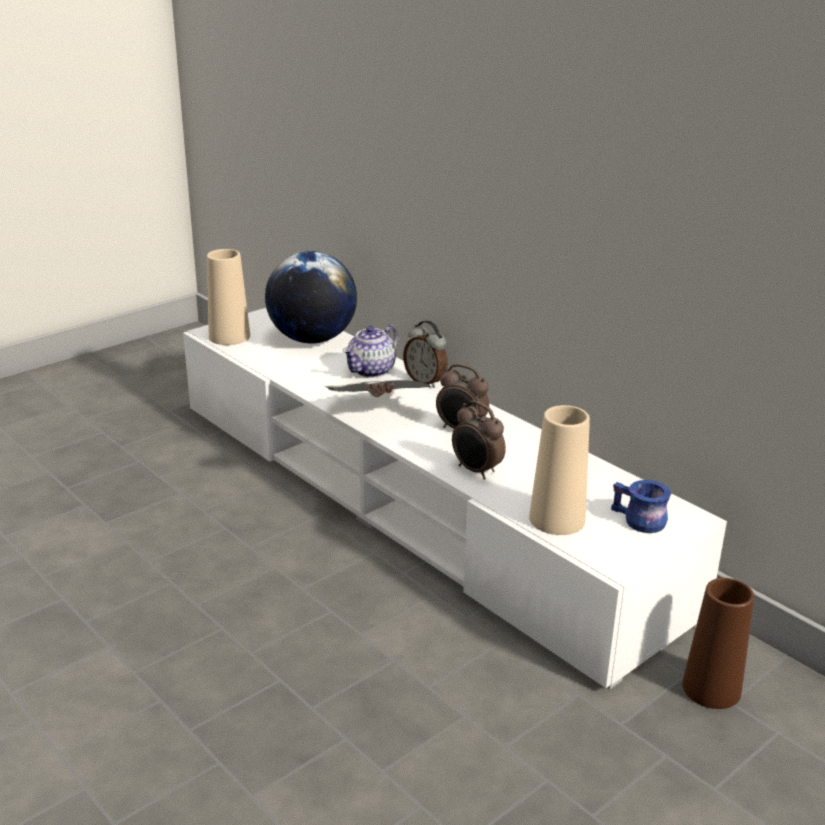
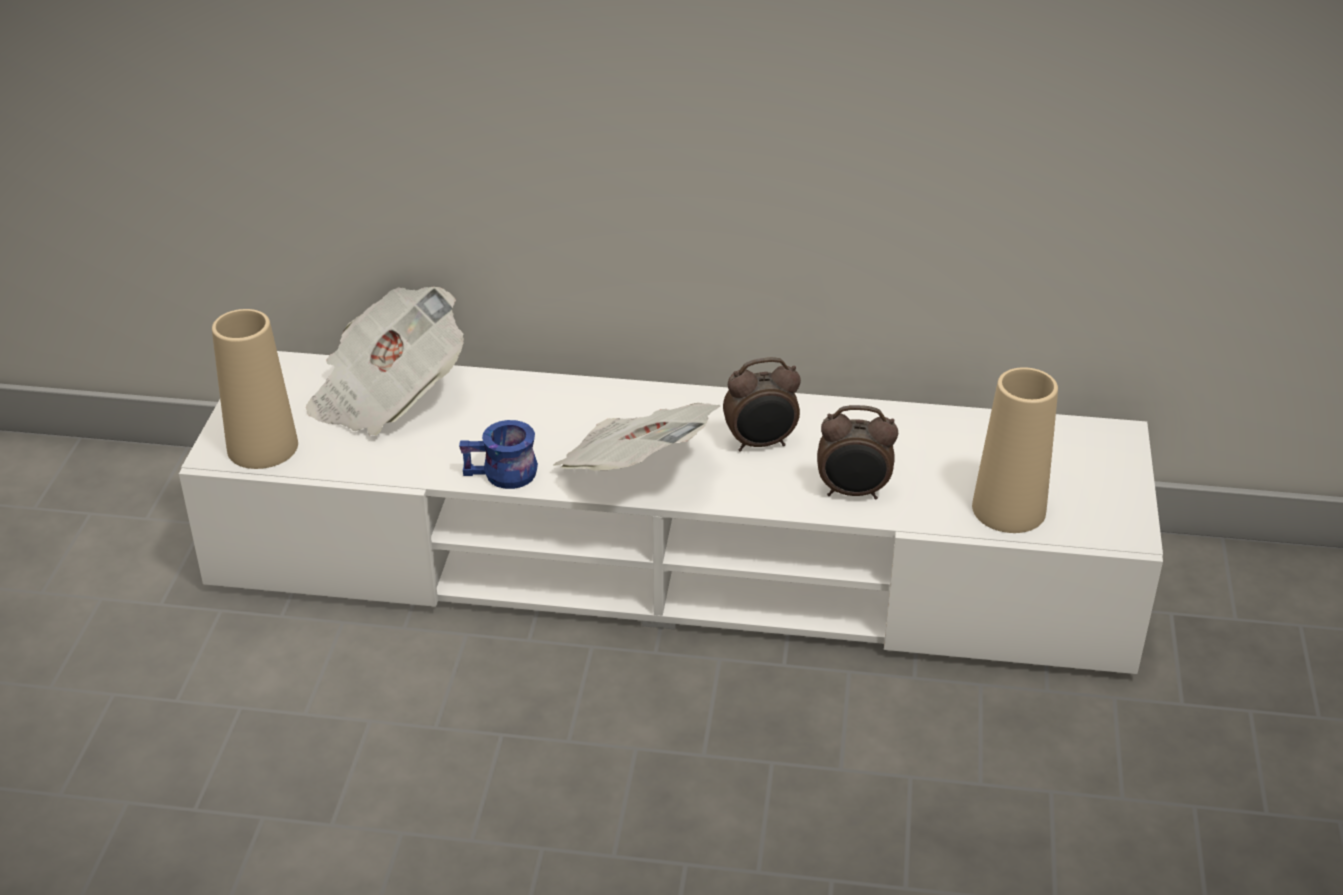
camera: 40 degrees left, 10 degrees up
(312, 339) = (387, 395): globe -> newspaper
(371, 371) = (537, 409): teapot -> none
(426, 382) = (625, 393): alarm clock -> none
(637, 521) = (1079, 467): blue mug -> blue mug (502, 476)
(711, 688) = (1206, 614): brown vase -> none

